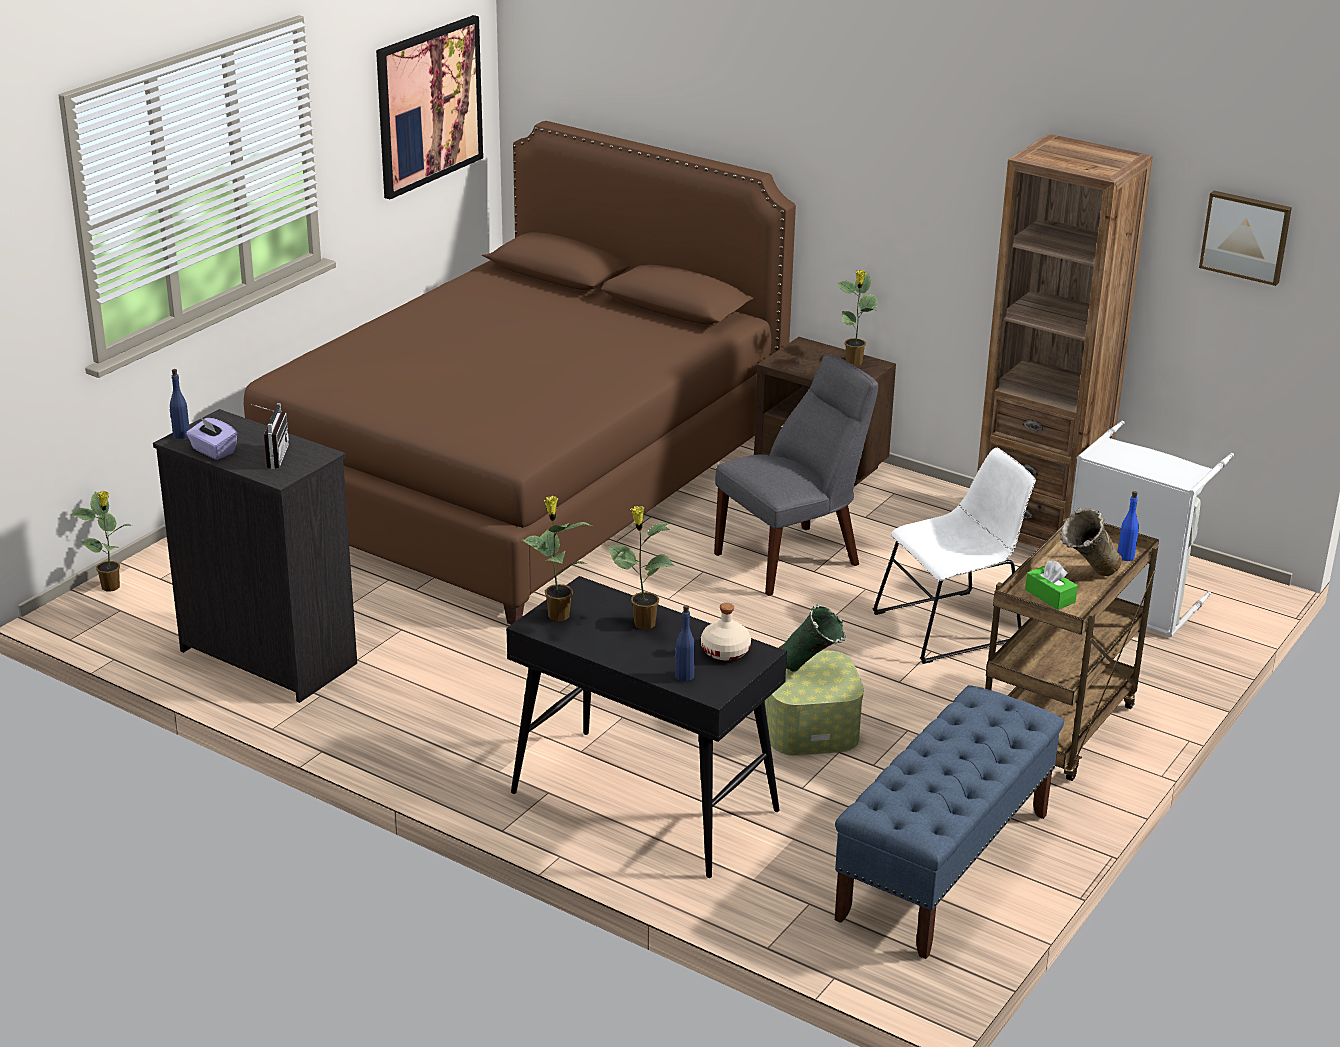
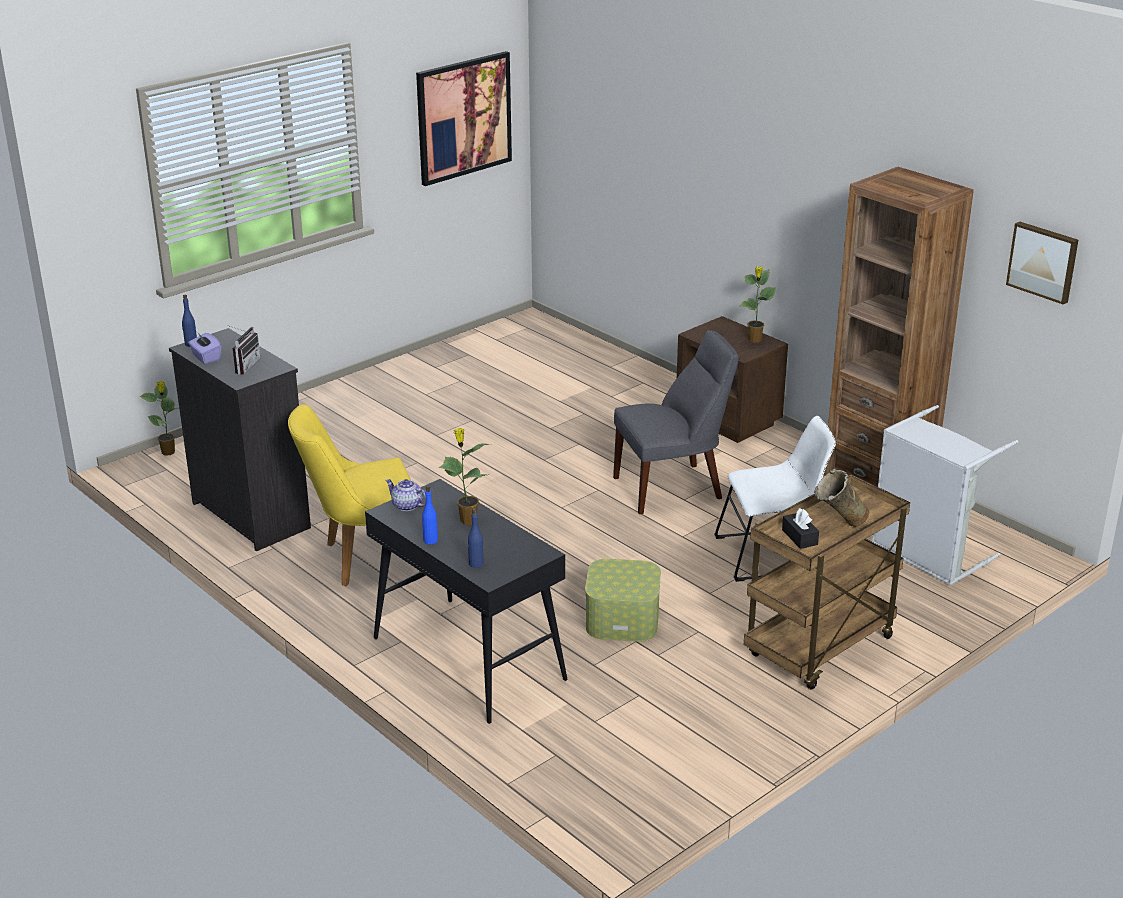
camera: 15 degrees right, 0 degrees up
(448, 694) = (364, 559): none -> yellow chair
(523, 478) = (497, 405): brown bed -> none
(557, 615) = (407, 506): potted plant -> teapot
(726, 651) = (518, 548): beige bottle -> none
(811, 670) = (624, 574): green vase -> none
(944, 866) = (675, 742): blue bench -> none
(1050, 596) = (799, 537): green tissue box -> black tissue box
(1125, 556) = (879, 513): blue bottle -> blue bottle (430, 540)

